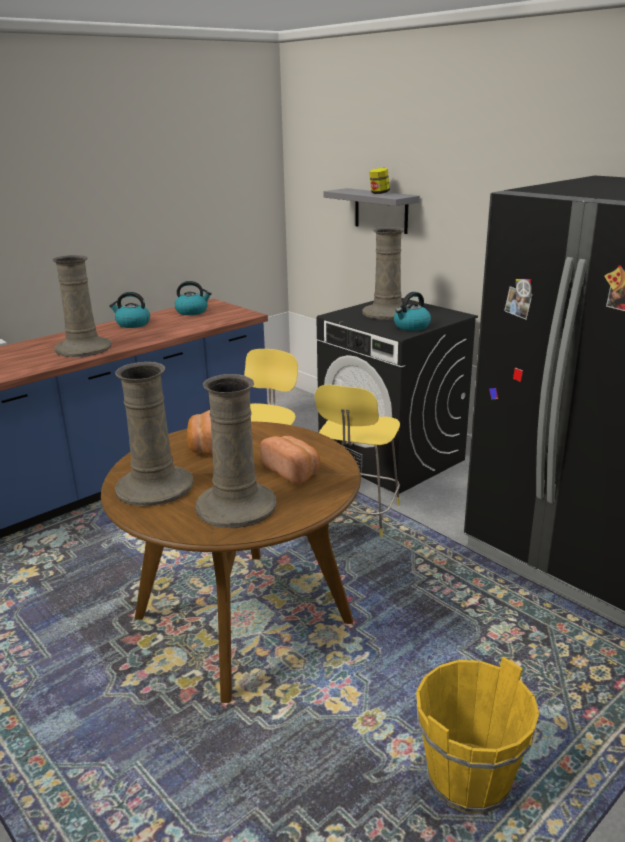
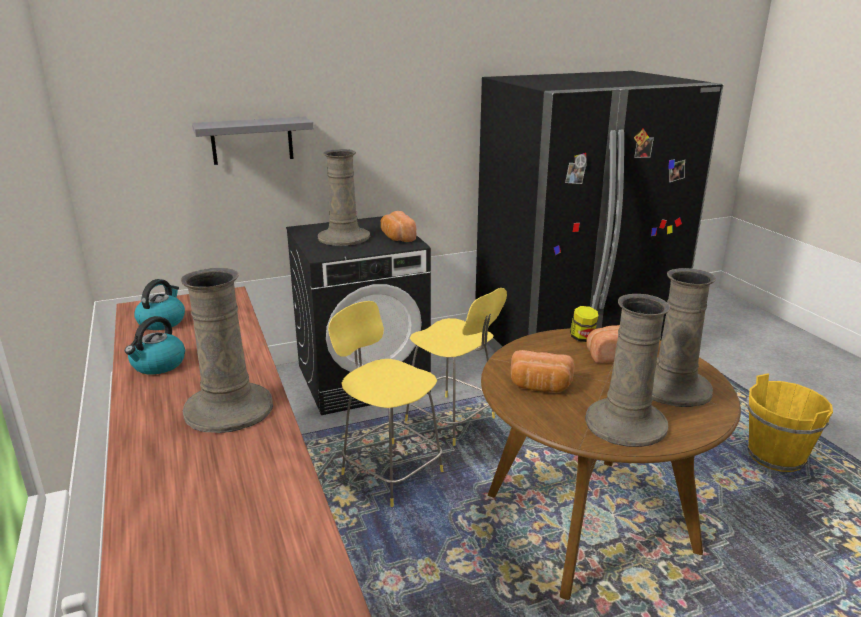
camera: 70 degrees left, 0 degrees up
(379, 193) = (265, 121): jar -> jar (582, 338)
(411, 327) = (397, 237): kettle -> bread

